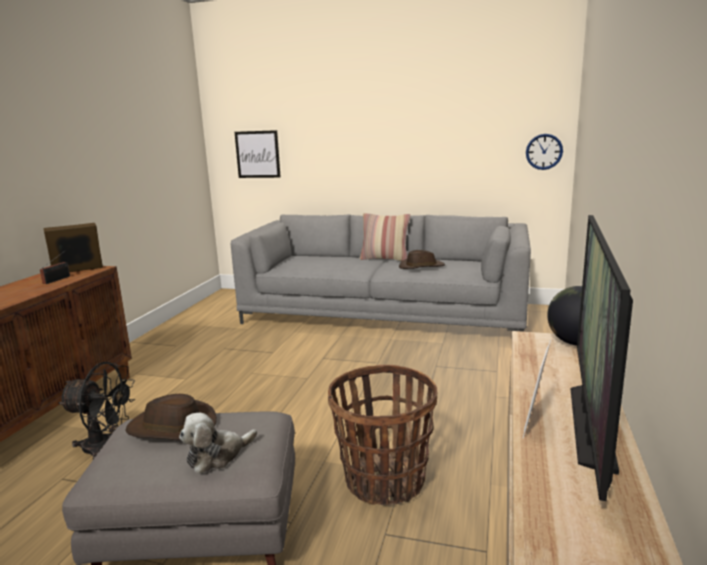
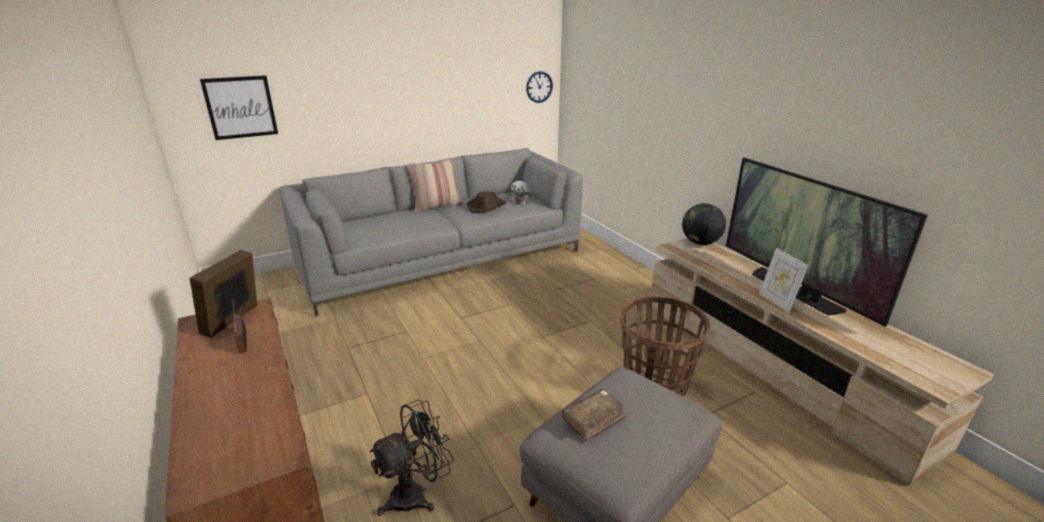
camera: 45 degrees left, 10 degrees up
(172, 427) = (593, 419): brown hat -> brown book
(217, 456) = (663, 417): plush toy -> plush toy (520, 200)

